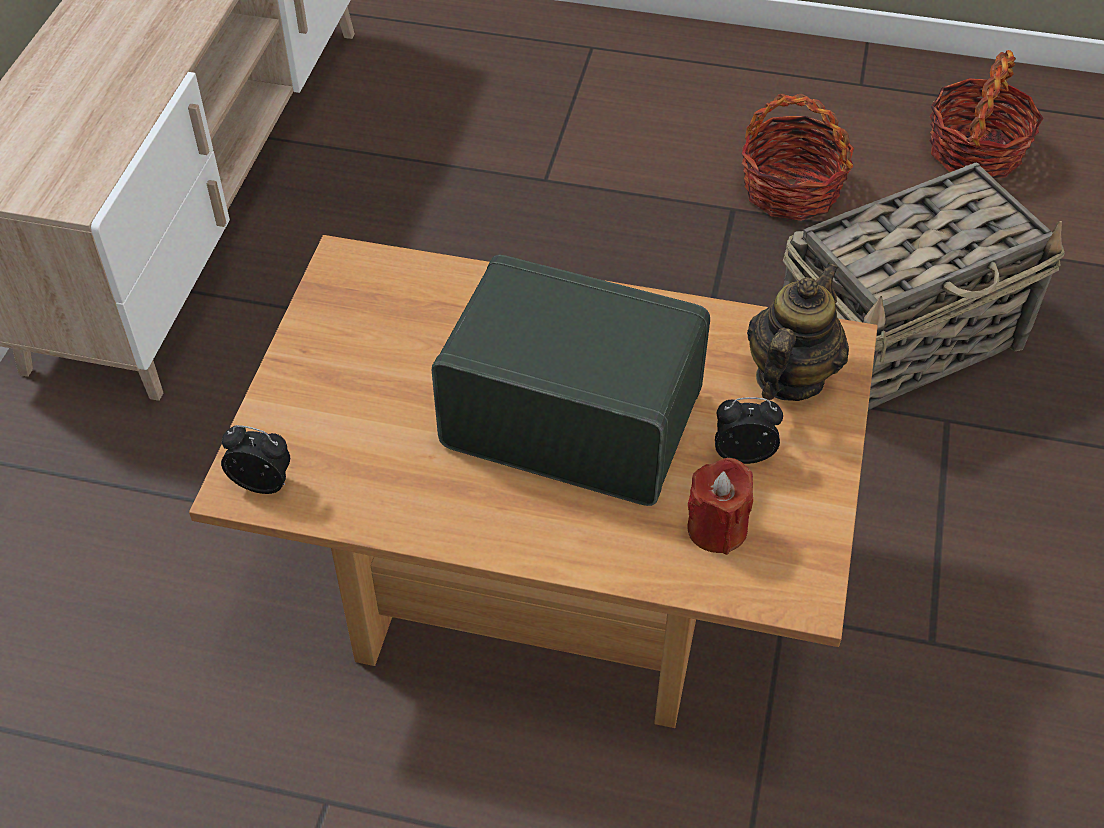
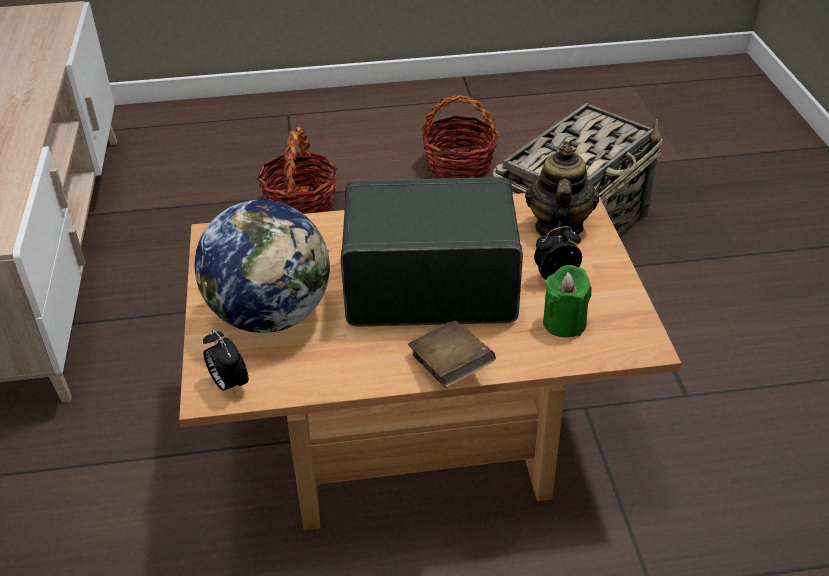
camera: 20 degrees left, 10 degrees down
(264, 483) = (228, 384): alarm clock -> alarm clock turned 120 degrees counterclockwise
(357, 400) = (271, 315): none -> globe
(536, 548) = (450, 369): none -> brown book
(717, 528) = (564, 323): red candle -> green candle
(975, 152) = (560, 119): basket -> basket (301, 203)

